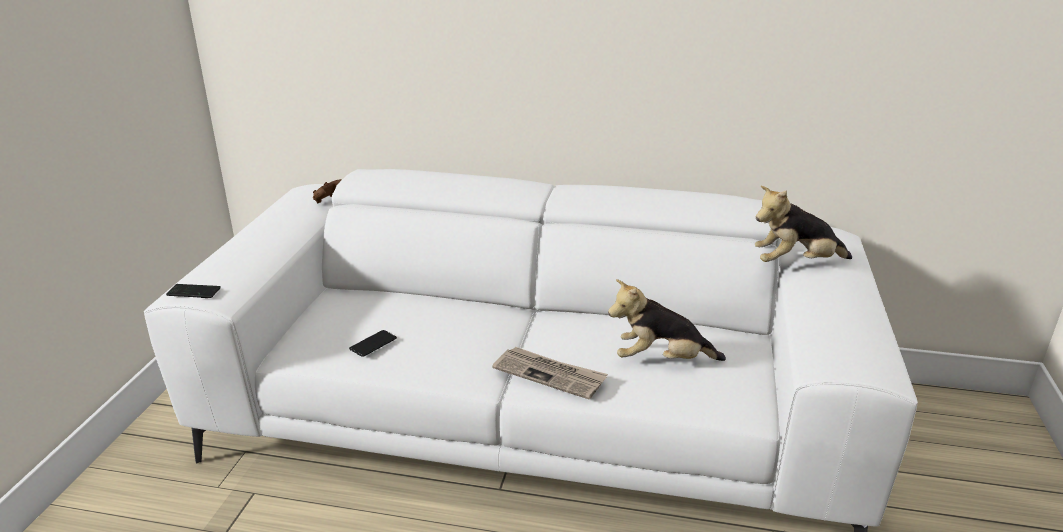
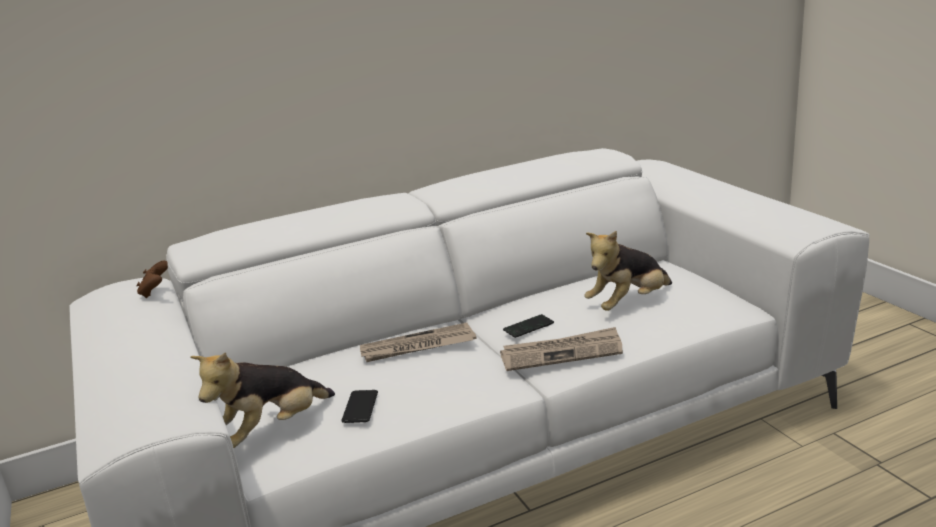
camera: 35 degrees left, 5 degrees down
(194, 292) = (140, 426): phone -> phone (528, 327)
(467, 318) = (417, 347): none -> newspaper
(795, 263) = (665, 187): plush toy -> plush toy (272, 429)

